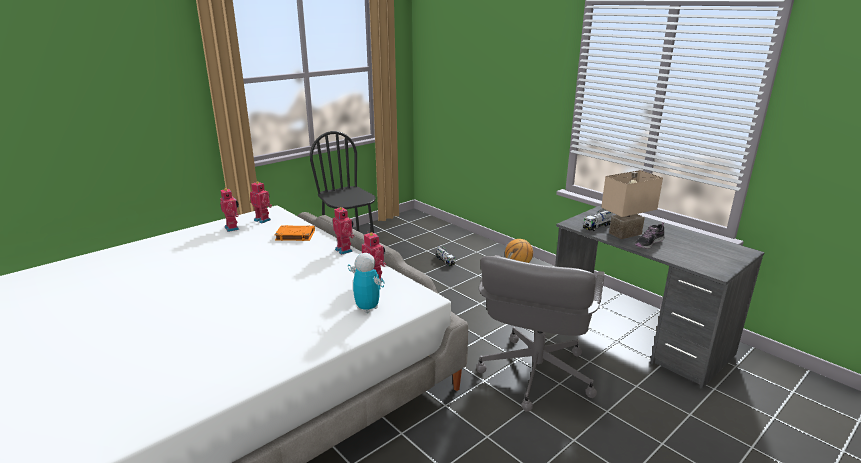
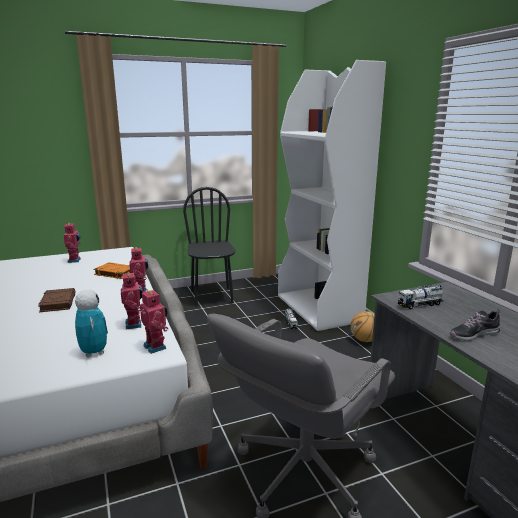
camera: 20 degrees right, 5 degrees down
(263, 220) = (106, 257): toy robot -> toy robot (156, 346)
(274, 273) = (58, 303): none -> brown book
(461, 243) = (319, 308): none -> white bookcase
(626, 234) = (450, 319): beige table lamp -> none

